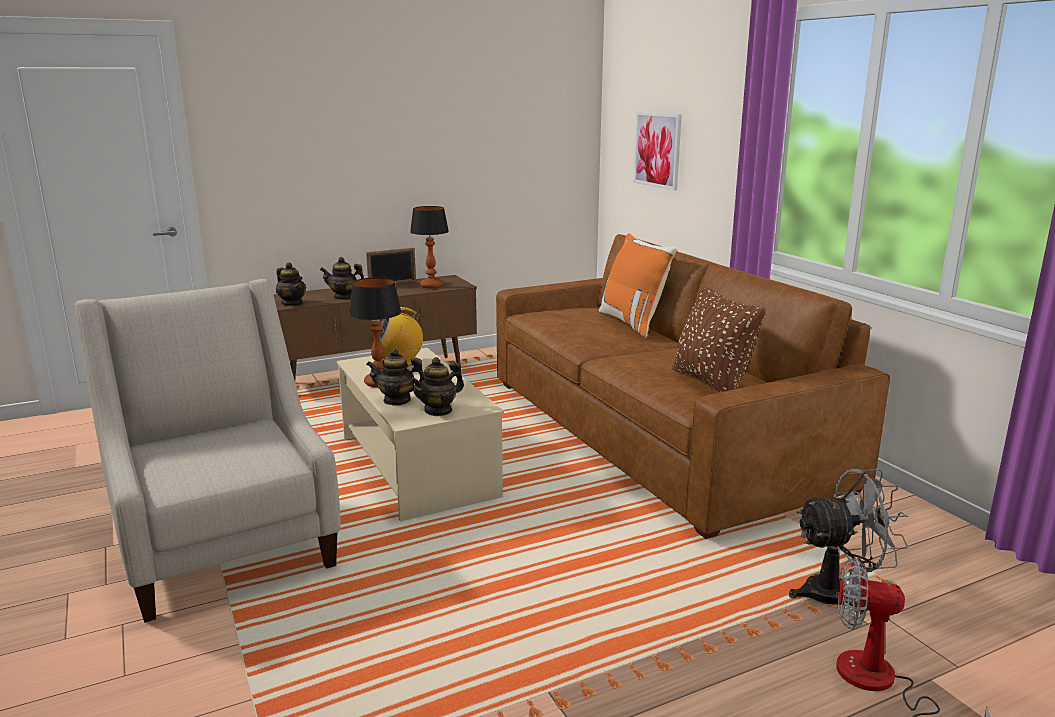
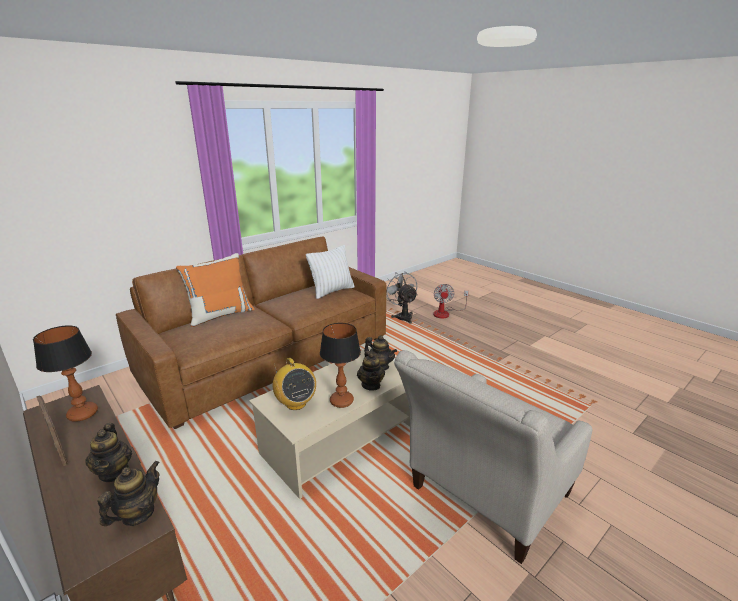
camera: 105 degrees left, 5 degrees up
(657, 150) = (81, 210): picture -> none
(711, 382) = (332, 291): brown pillow -> white pillow

